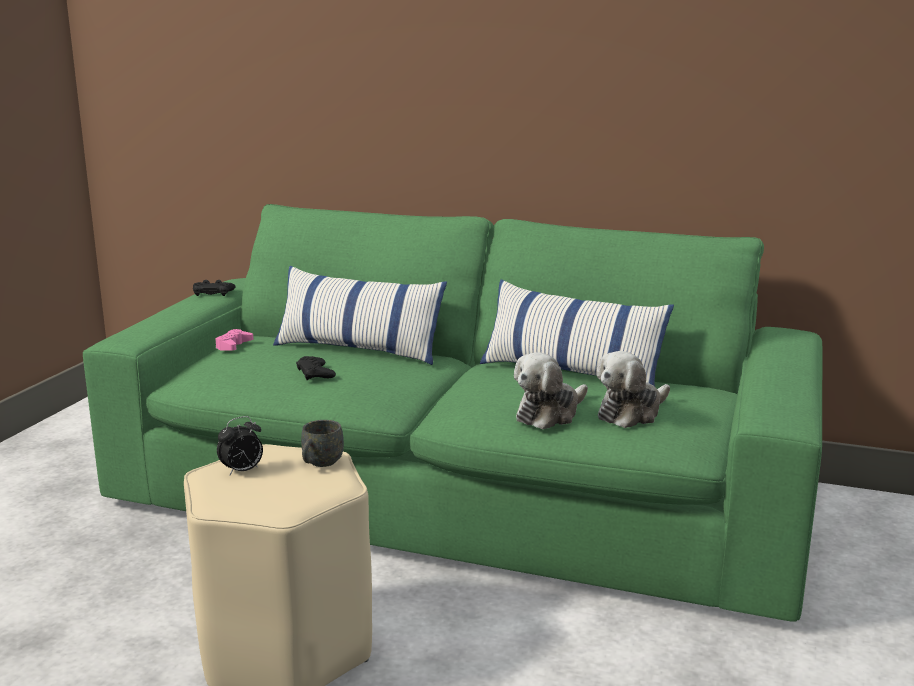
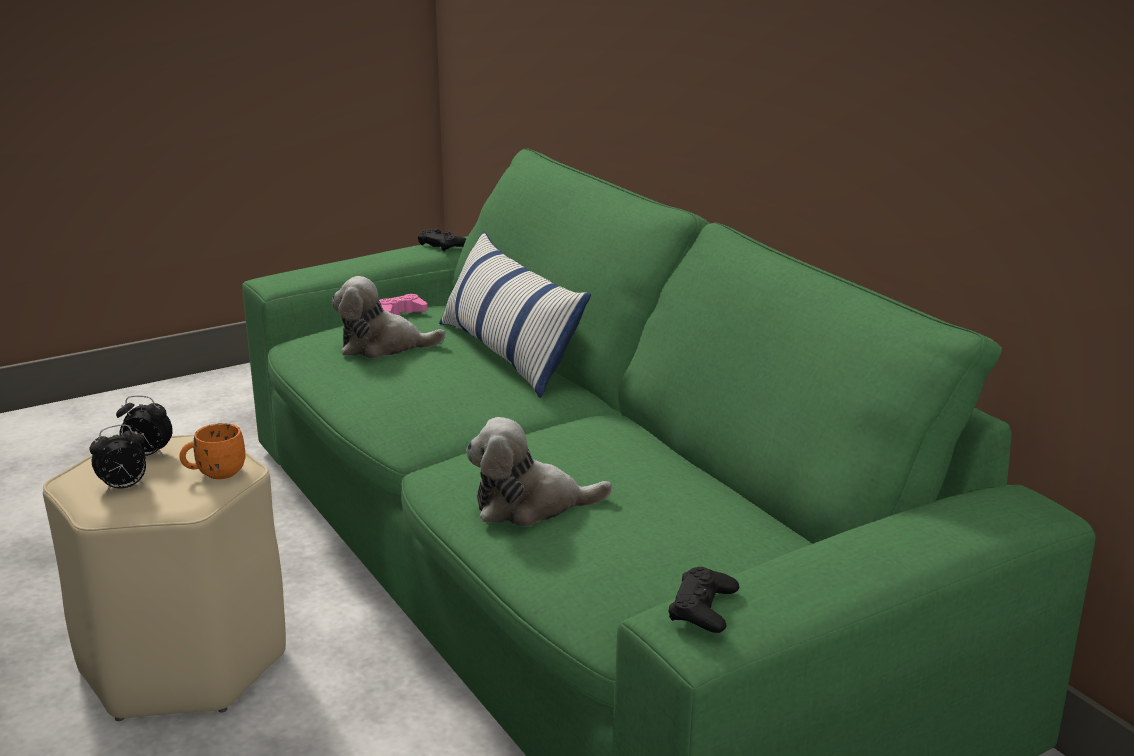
camera: 40 degrees right, 5 degrees up
(271, 493) = (123, 488): none -> alarm clock
(315, 373) = (405, 370): black game controller -> black game controller (703, 608)
(320, 464) = (215, 473): grey mug -> orange mug
(571, 372) = (668, 461): pillow -> none
(631, 413) = (619, 542): plush toy -> plush toy (382, 346)

